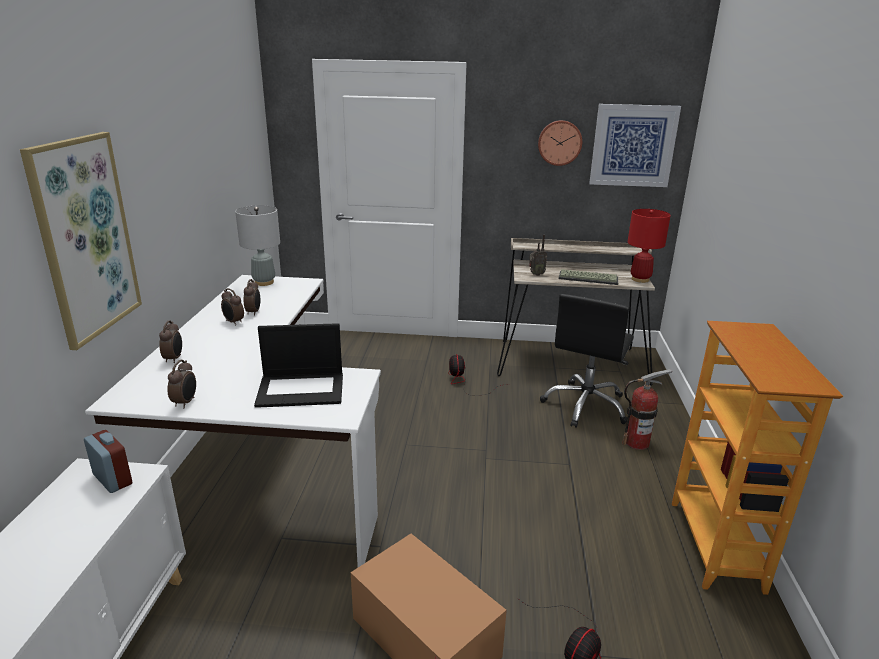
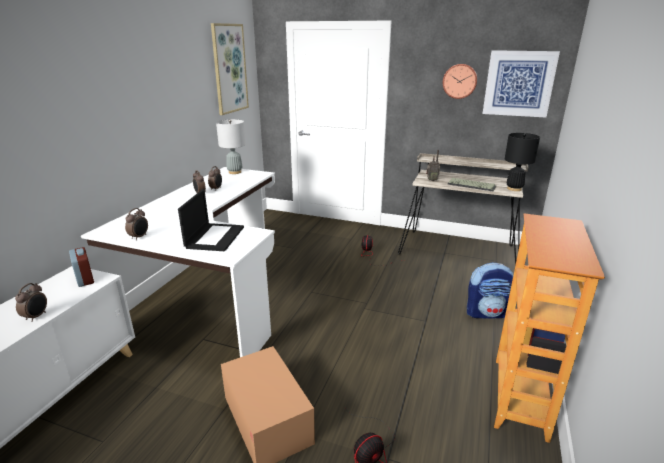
camera: 15 degrees right, 0 degrees up
(85, 238) = (90, 126): picture -> picture (229, 69)
(174, 359) = (150, 211): alarm clock -> alarm clock (36, 316)
(302, 389) = (215, 237): laptop -> laptop turned 90 degrees counterclockwise
(586, 405) = (457, 282): black office chair -> none
(637, 442) = (487, 313): fire extinguisher -> backpack
(640, 279) = (514, 189): red table lamp -> black table lamp

